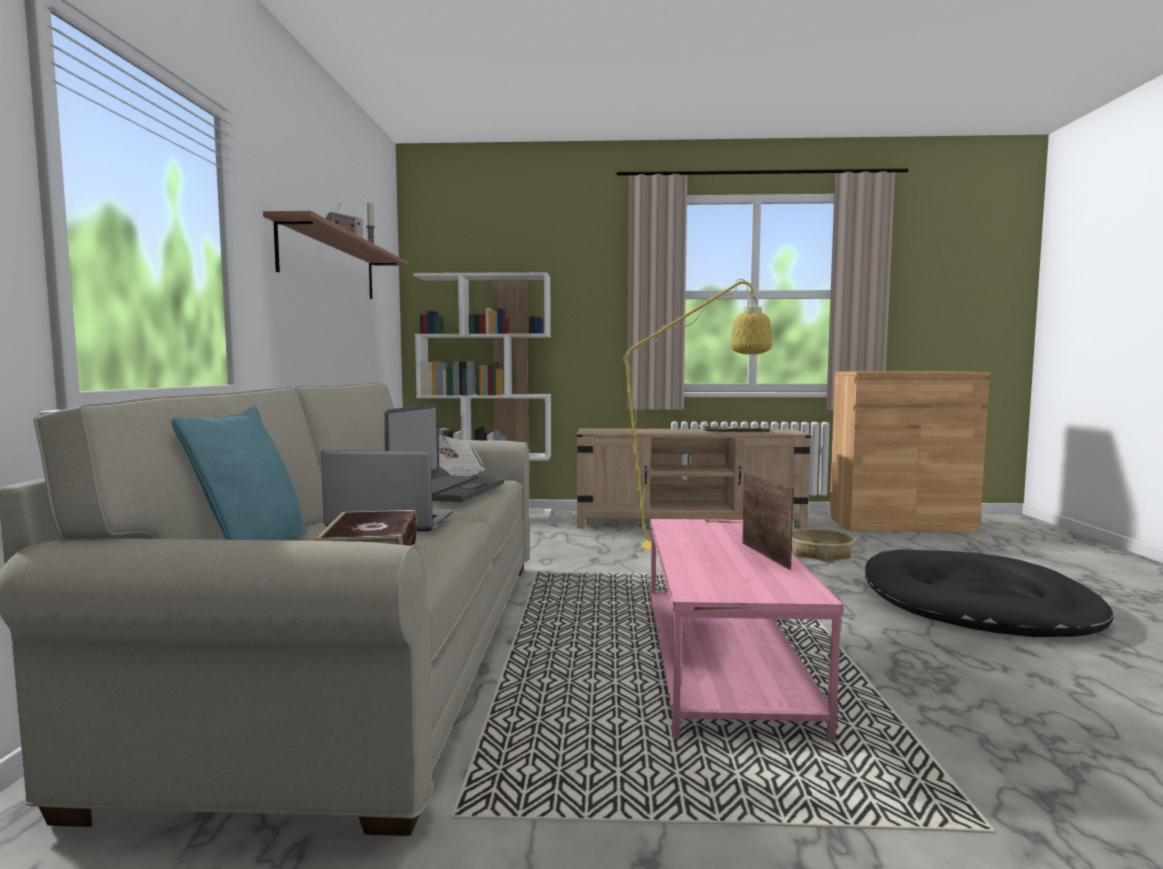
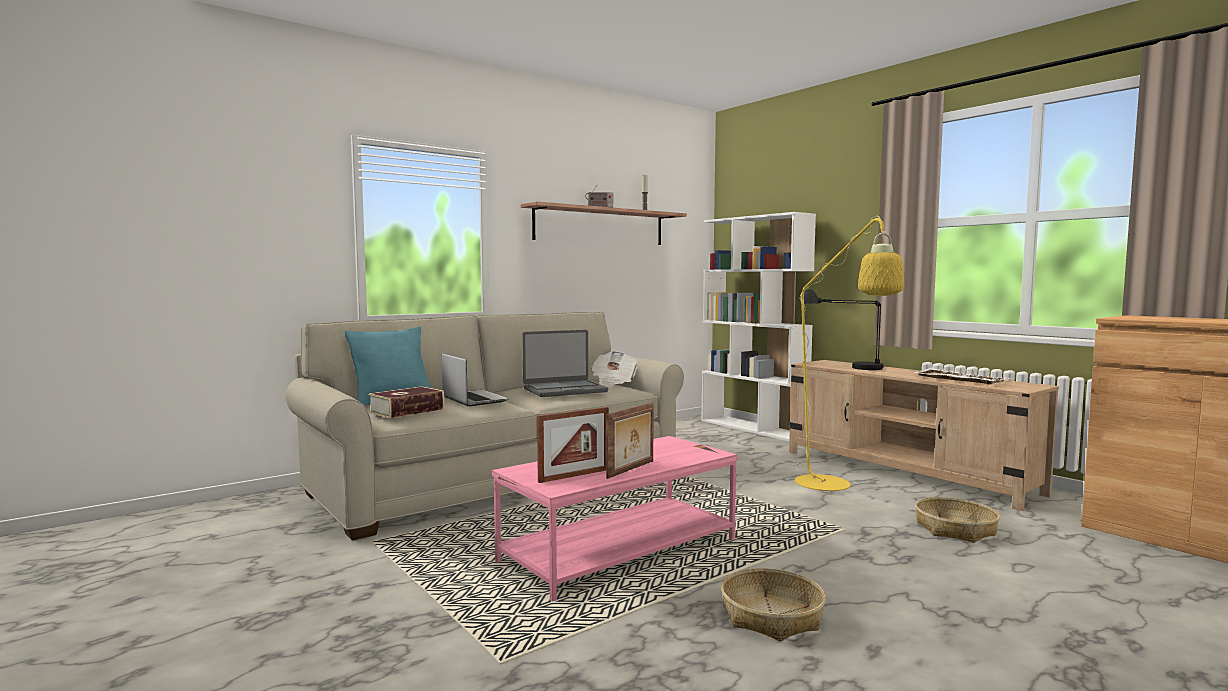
camera: 50 degrees right, 0 degrees up
(622, 431) = (841, 366): none -> black table lamp
(760, 577) = (574, 475): none -> picture frame
(941, 659) = (772, 617): none -> basket
(976, 602) = (977, 615): black dog bed -> none

